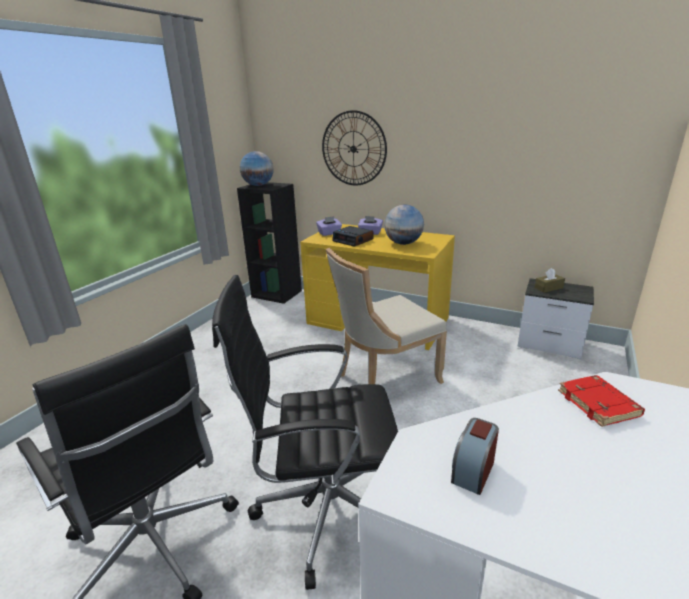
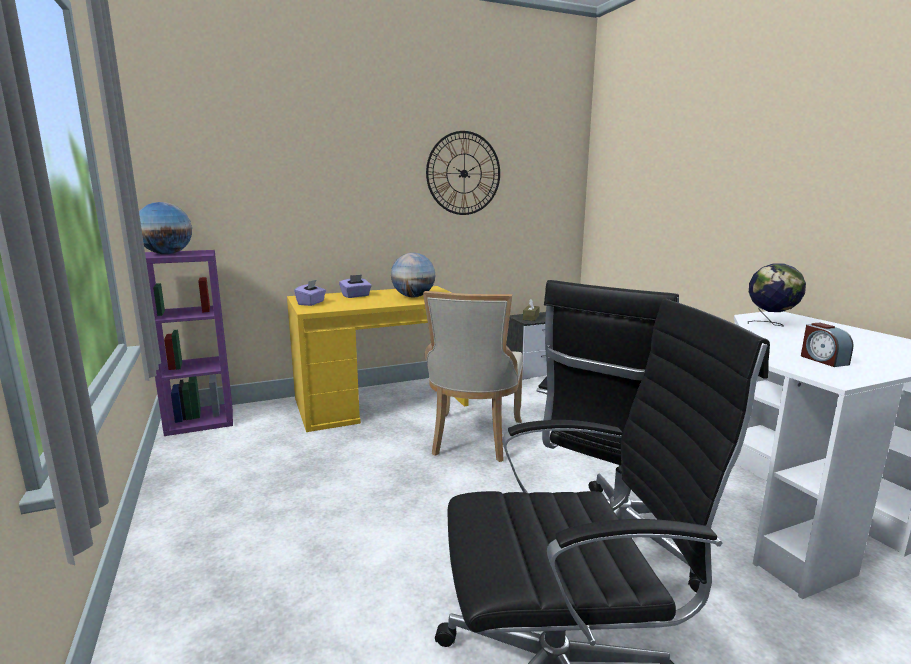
camera: 50 degrees left, 10 degrees down
(277, 294) = (201, 420): black bookcase -> purple bookcase
(353, 149) = (307, 199): wall clock -> wall clock (464, 173)
(353, 240) = (357, 303): alarm clock -> none
(599, 404) = (770, 324): red book -> globe

